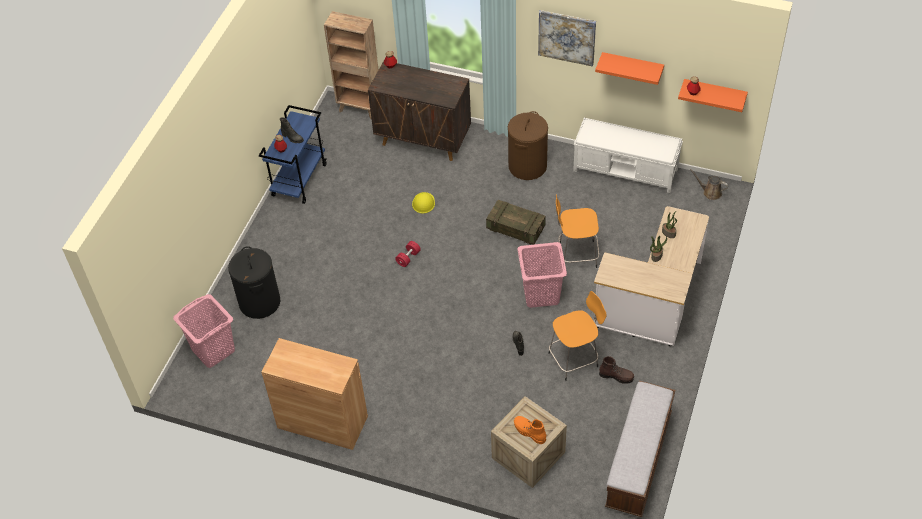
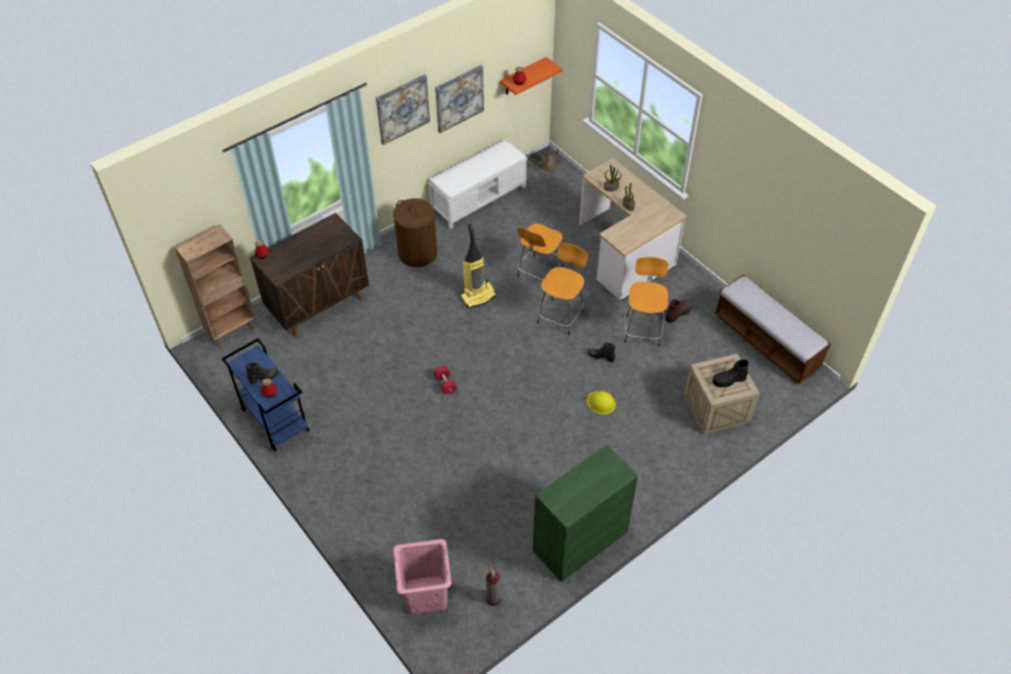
camera: 60 degrees left, 0 degrees up
(235, 392) = (493, 598): none -> fire extinguisher
(260, 302) = (399, 525): black laundry basket -> none
(322, 422) = (580, 541): brown cabinet -> green cabinet
(423, 203) = (392, 342): yellow hard hat -> yellow hard hat (601, 403)
(515, 228) = (478, 295): crate -> vacuum cleaner
(529, 432) = (729, 380): orange boot -> black boot
(541, 294) = (561, 315): pink laundry basket -> orange stool
(632, 66) = (459, 98): orange shelf -> picture

